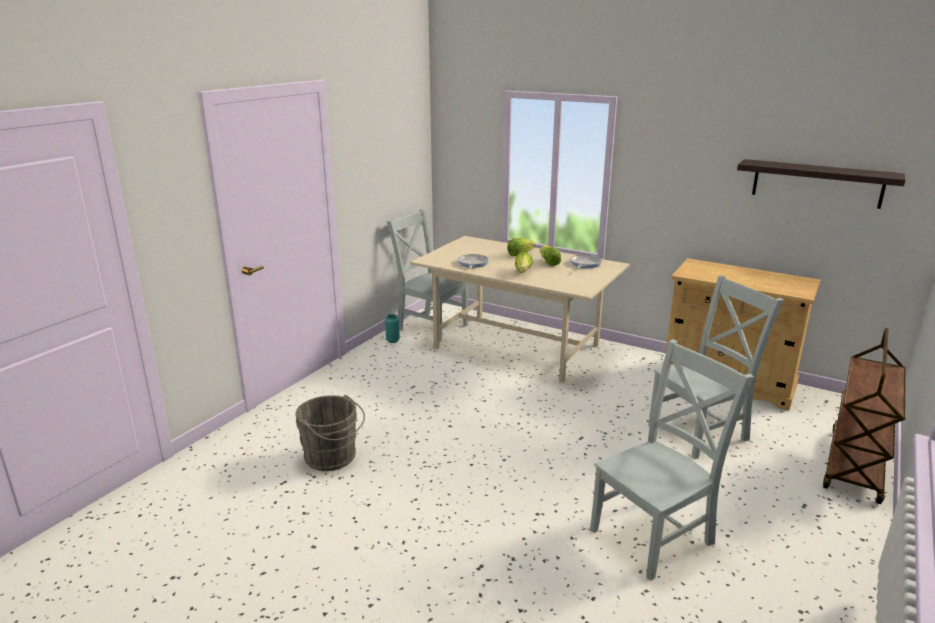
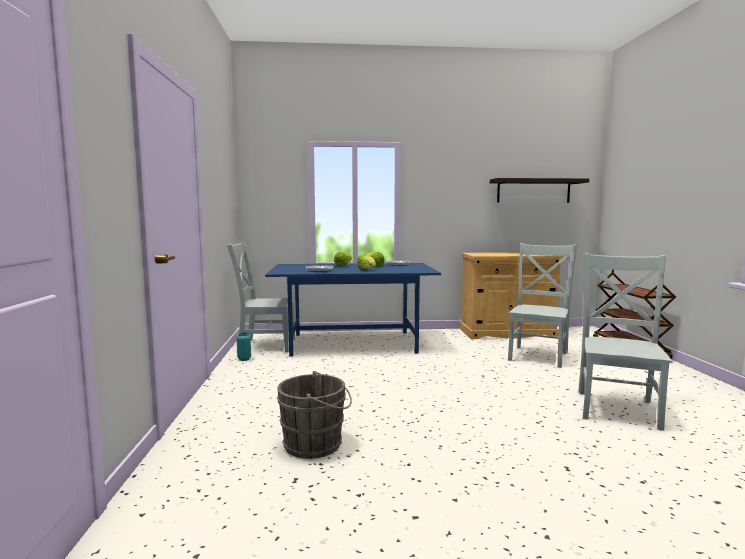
camera: 35 degrees left, 15 degrees down
(515, 346) = (352, 343): beige dining table -> blue dining table

